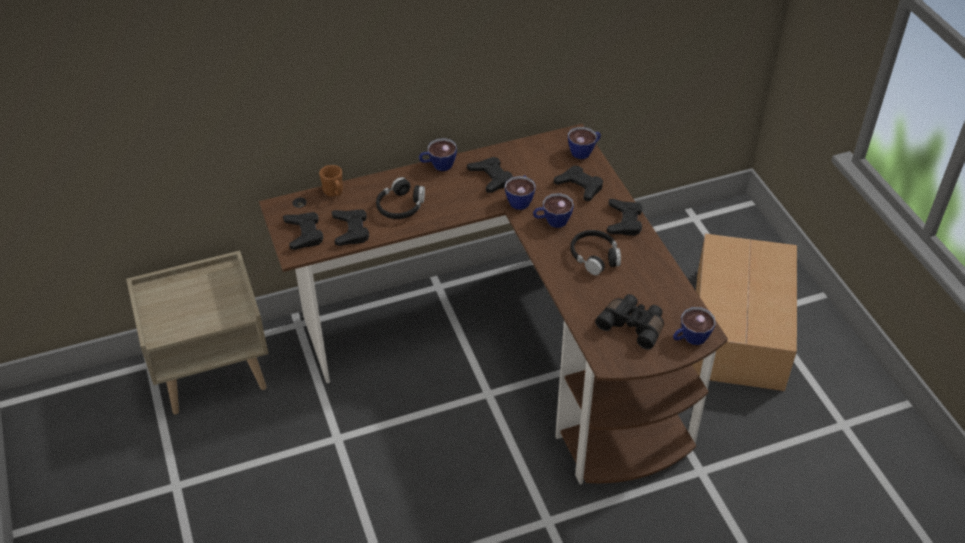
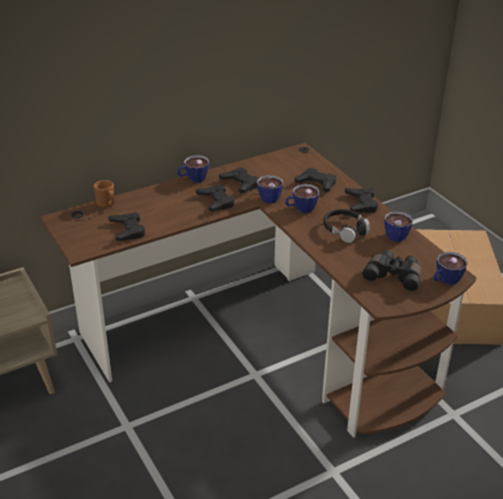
camera: 10 degrees left, 10 degrees down
(304, 234) = (86, 236): black game controller -> black game controller (216, 201)
(401, 206) = (168, 209): black headphones -> none
(584, 151) = (313, 160): cup -> cup (399, 235)

